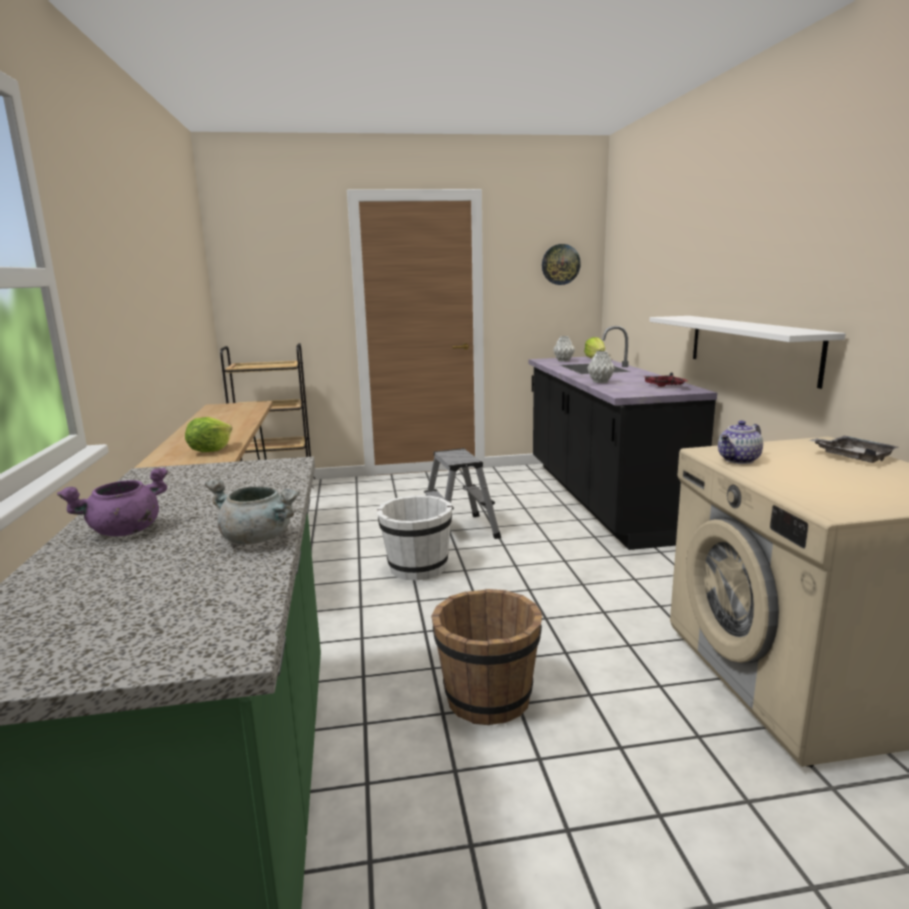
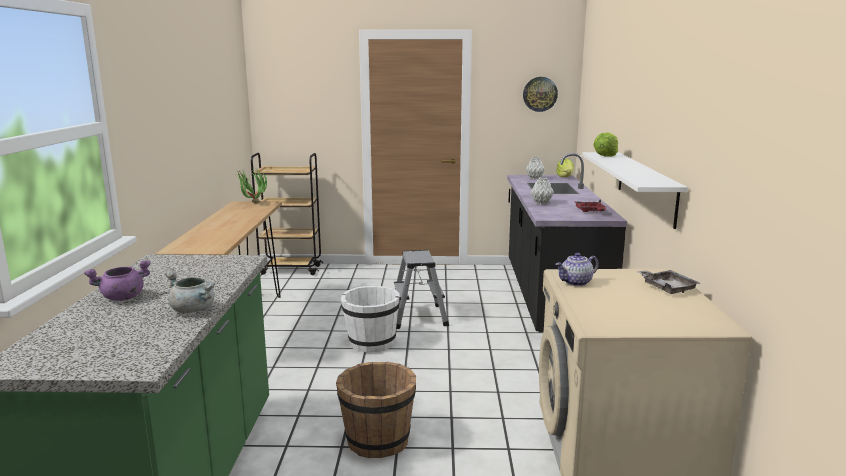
camera: 10 degrees right, 0 degrees up
(210, 451) = (213, 242): lettuce -> lettuce (605, 156)
(235, 406) = (251, 204): none -> potted plant

